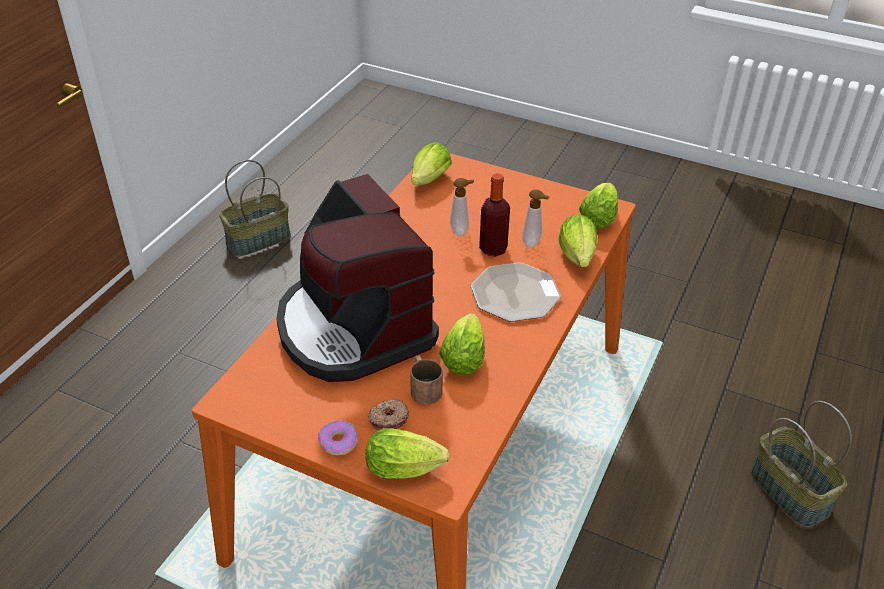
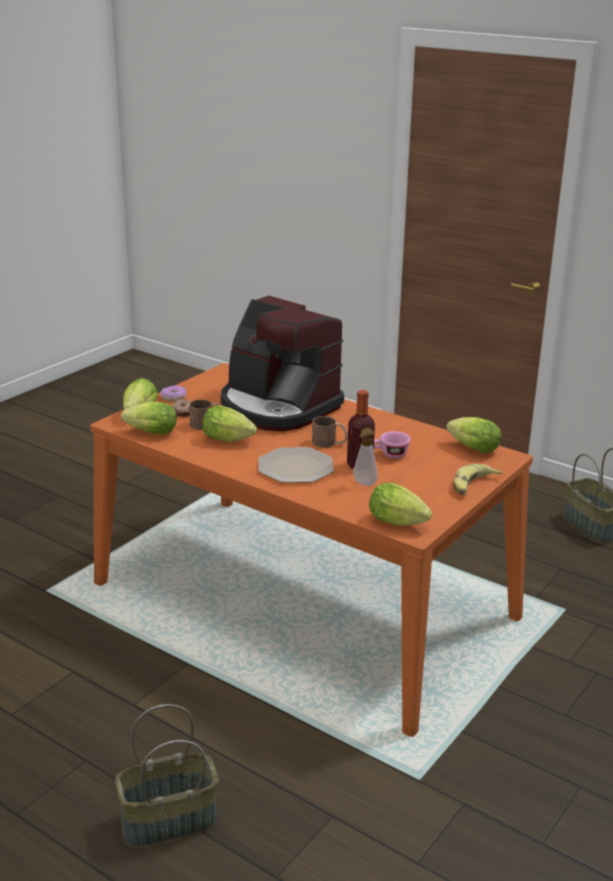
camera: 100 degrees right, 15 degrees down
(353, 328) = (278, 407): coffee machine -> coffee machine turned 120 degrees counterclockwise
(446, 274) = (329, 443): none -> brown mug
(461, 231) = (389, 455): soap dispenser -> pink cup
(507, 179) = (473, 485): none -> banana
(578, 258) = (335, 501): lettuce -> lettuce (149, 433)

